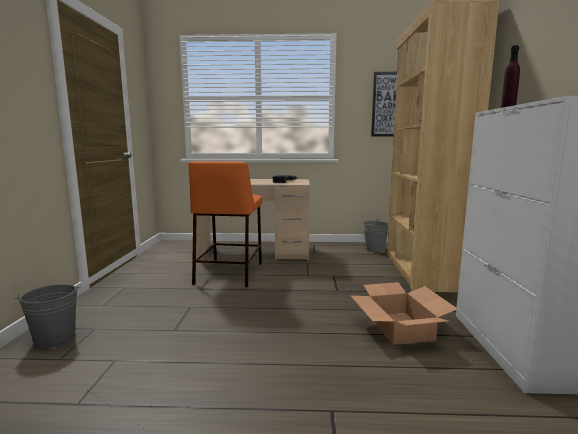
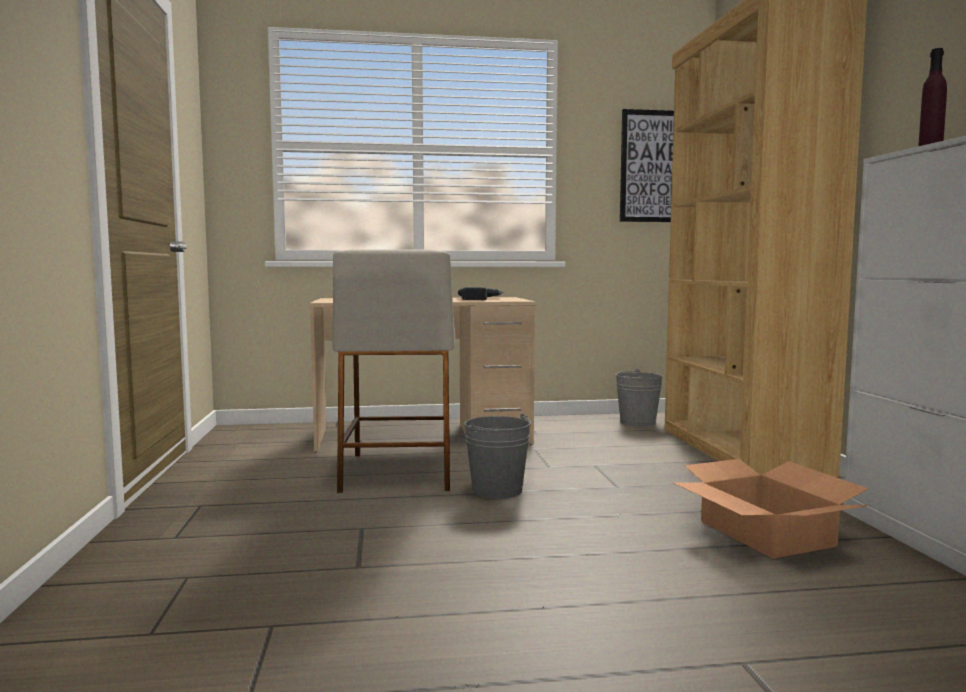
camera: 10 degrees left, 5 degrees down
(55, 338) = (112, 600): grey bucket -> grey bucket (497, 490)
(229, 273) = (398, 470): orange stool -> beige stool

